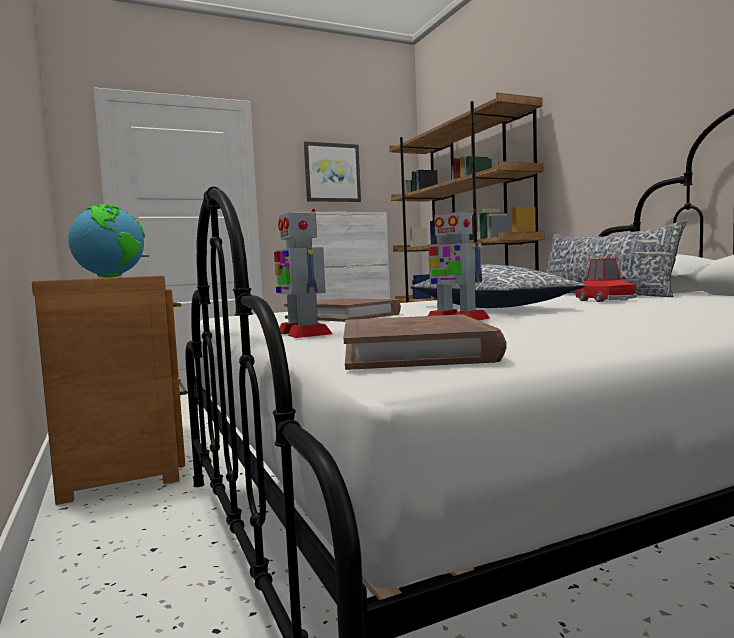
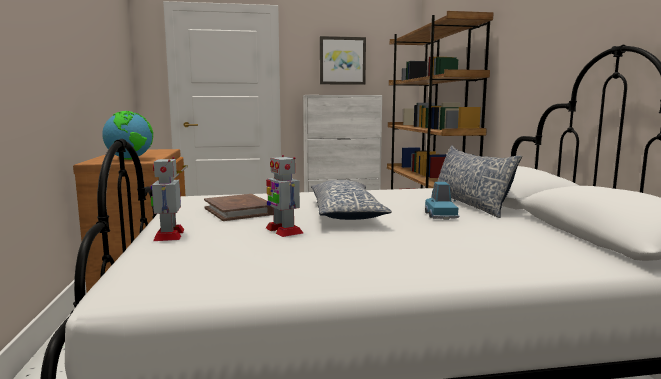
camera: 15 degrees right, 5 degrees up
(416, 351) = (170, 273): brown book -> none
(604, 300) = (440, 215): red toy car -> blue toy car

